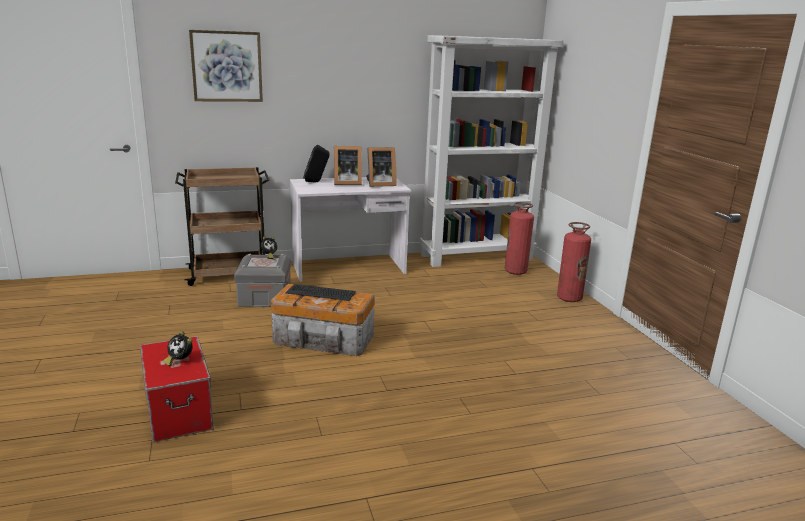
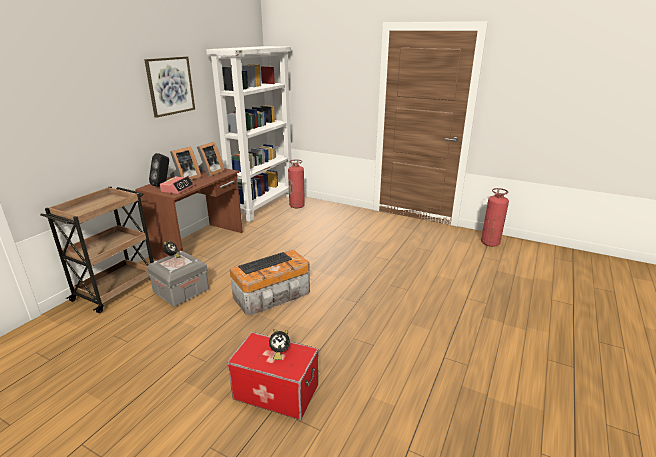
camera: 45 degrees left, 5 degrees up
(227, 66) = (61, 97): picture -> picture (170, 86)
(318, 188) = (178, 189): none -> alarm clock
(349, 268) = (200, 244): white desk -> brown desk
(569, 298) = (344, 210): fire extinguisher -> fire extinguisher (490, 243)

